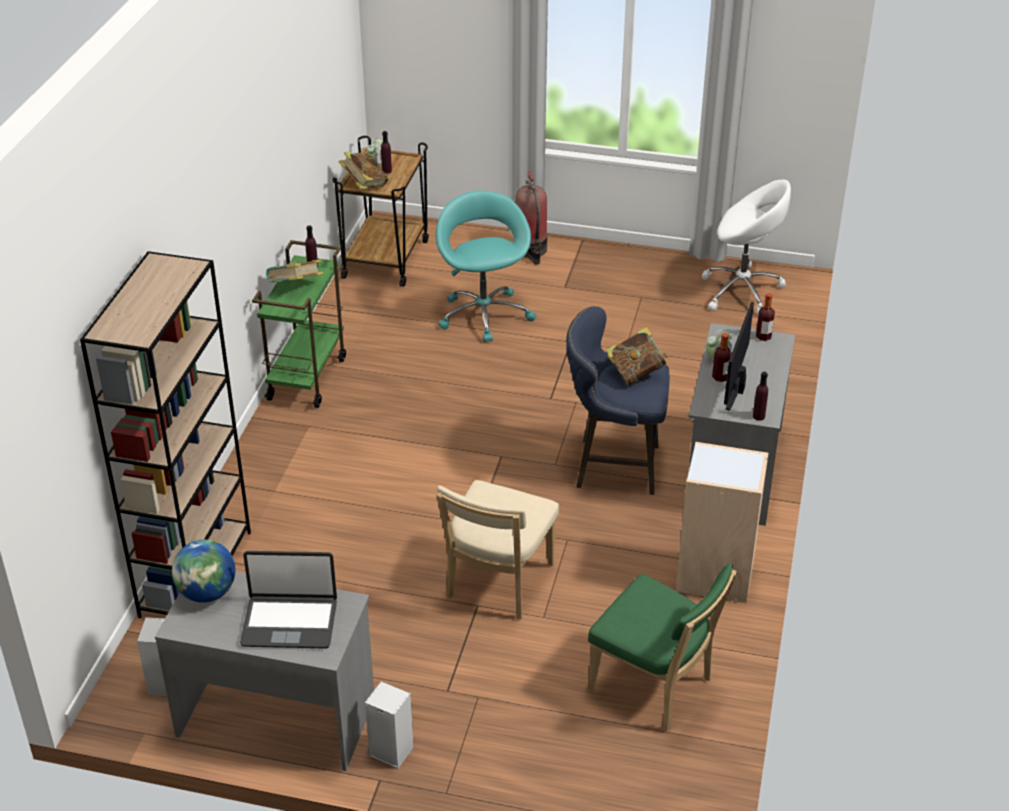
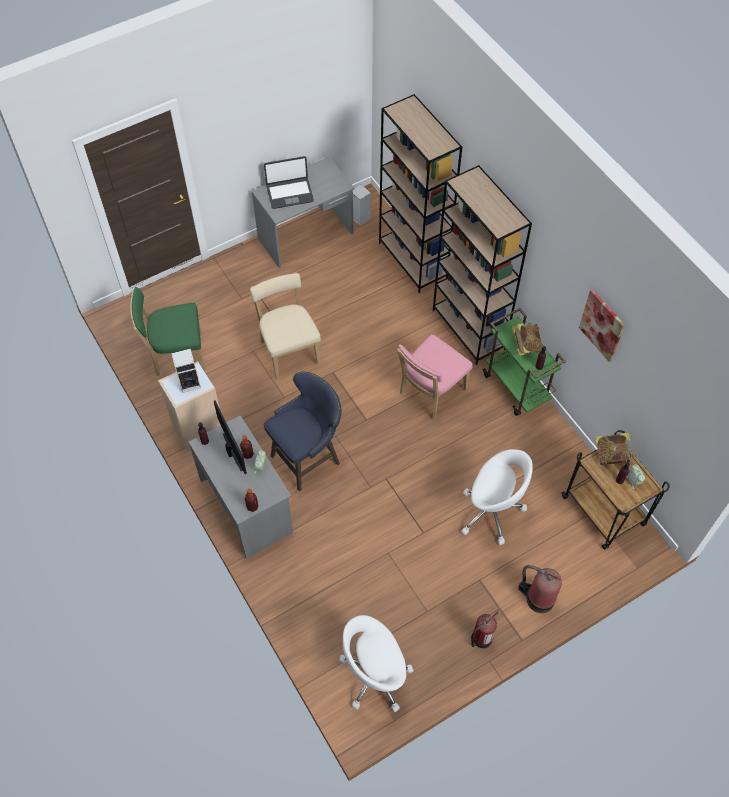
camera: 135 degrees right, 20 degrees up
(207, 593) = (333, 181): globe -> none
(260, 457) = (469, 329): none -> beige bookcase
(286, 111) = (602, 325): none -> picture
(289, 622) = (289, 193): laptop -> laptop turned 150 degrees counterclockwise
(389, 752) = (250, 255): speaker -> speaker (190, 383)
(397, 432) = (430, 393): none -> pink chair
(484, 315) = (492, 512): turquoise office chair -> white office chair
(616, 258) = (481, 639): none -> fire extinguisher
(636, 373) = (299, 433): book -> none

